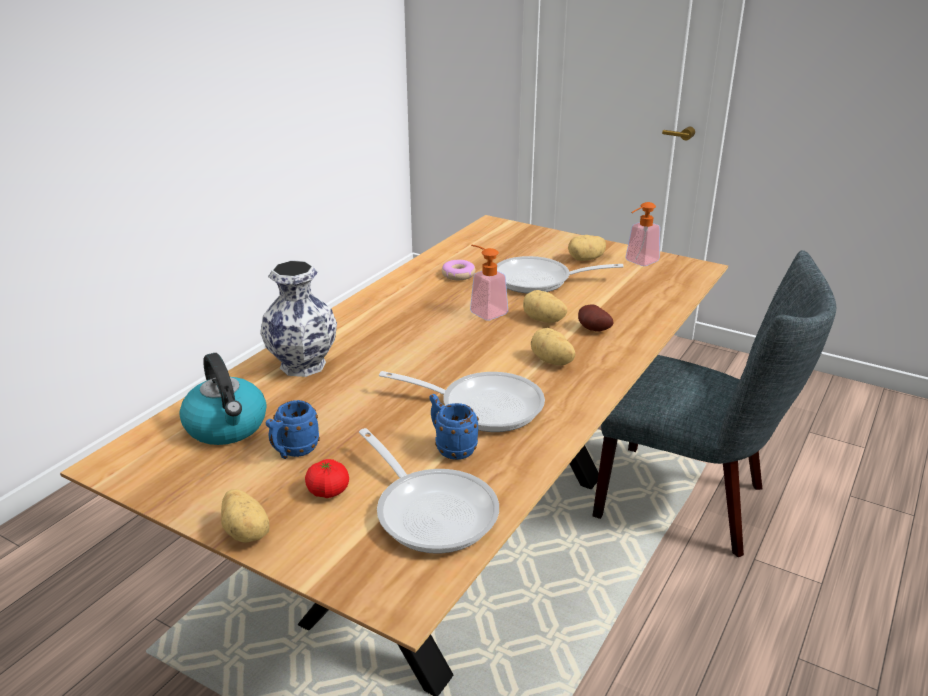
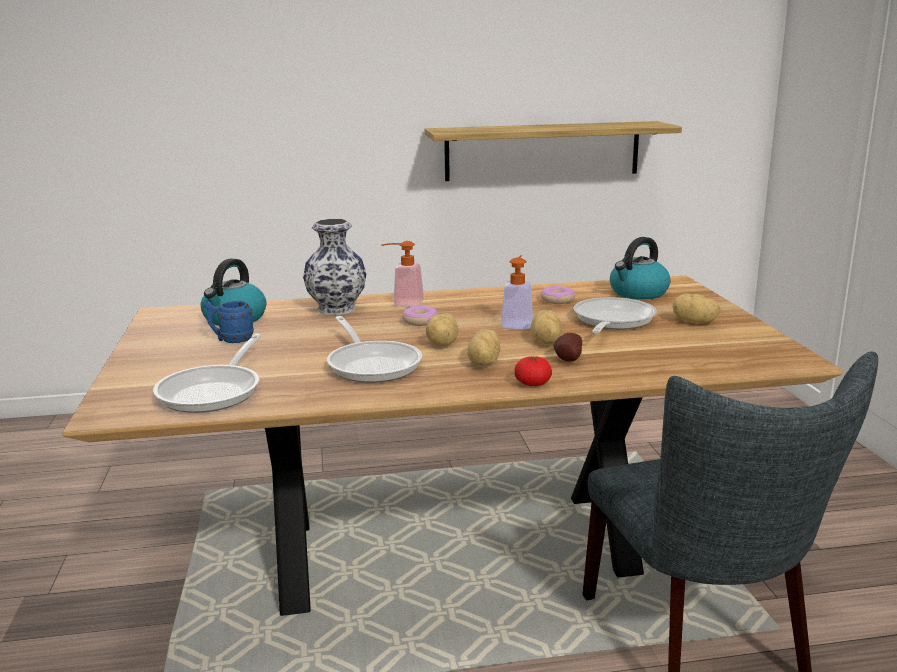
camera: 50 degrees right, 10 degrees down
(247, 532) = (132, 358): potato -> potato (444, 344)
(250, 111) = (542, 151): none -> shelf
(328, 491) = (200, 361): tomato -> tomato (533, 383)
(410, 343) = (420, 321): none -> donut
(451, 448) = (300, 373): blue mug -> none
(494, 245) = (638, 293): none -> kettle
(539, 280) = (611, 321): frying pan -> frying pan turned 60 degrees clockwise
(638, 262) = (742, 338): soap dispenser -> soap dispenser (402, 303)

